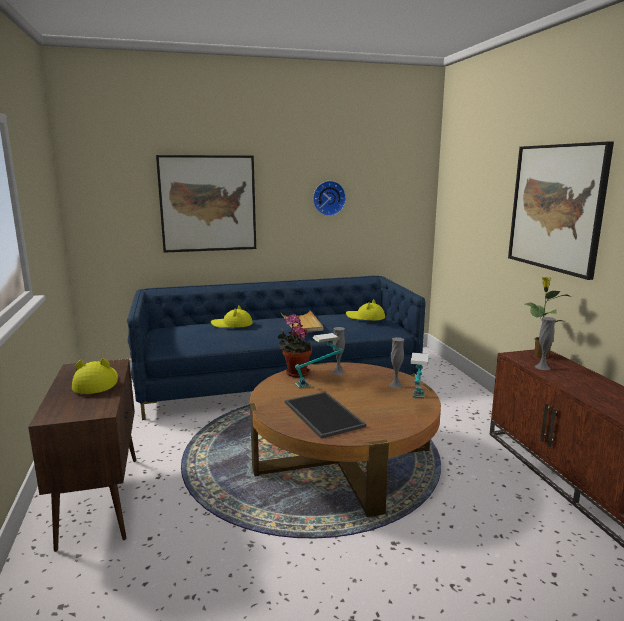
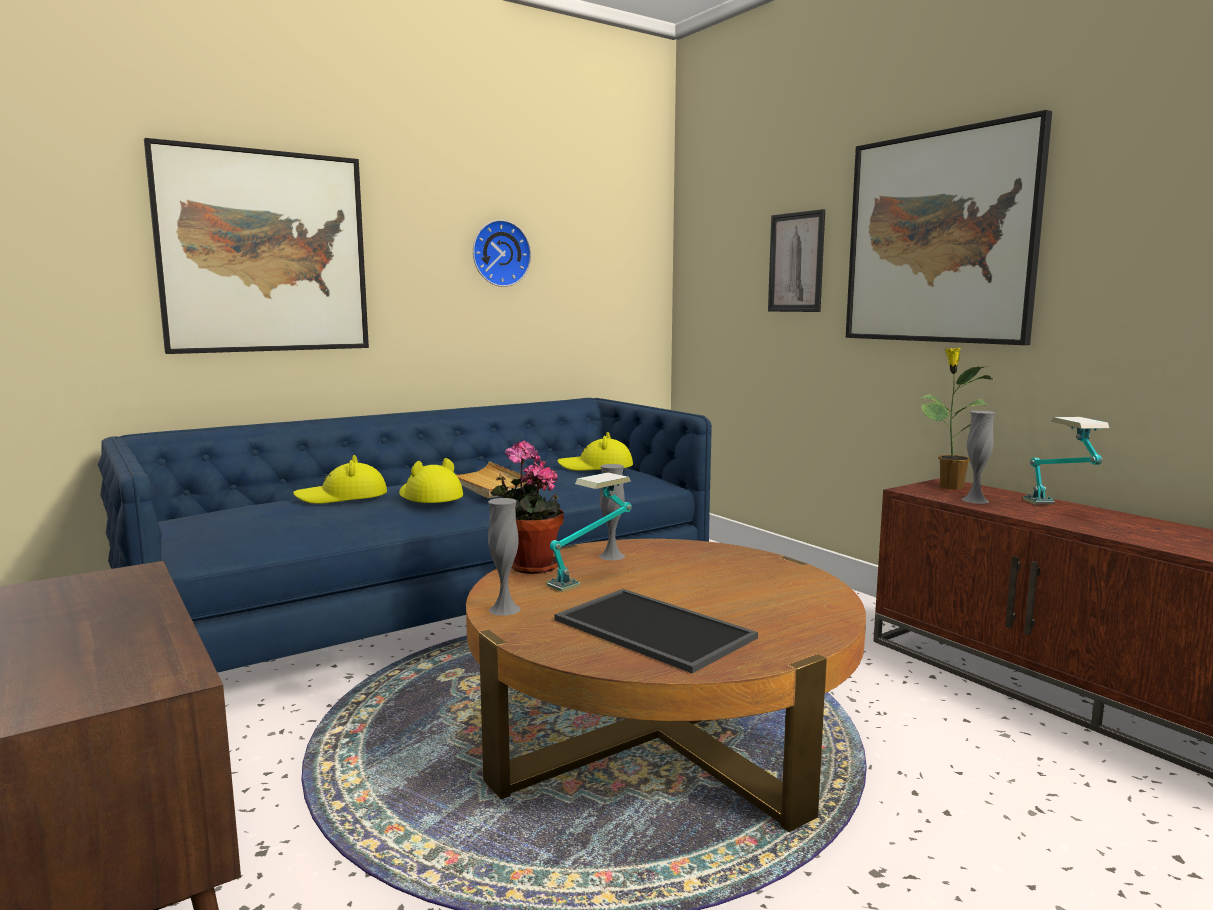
camera: 20 degrees left, 5 degrees down
(96, 383) = (104, 618): yellow hat -> yellow hat (429, 496)
(395, 385) = (737, 564): grey vase -> grey vase (504, 609)
(417, 403) = (805, 587): table lamp -> table lamp (1059, 510)
(490, 209) = (796, 262): none -> picture

